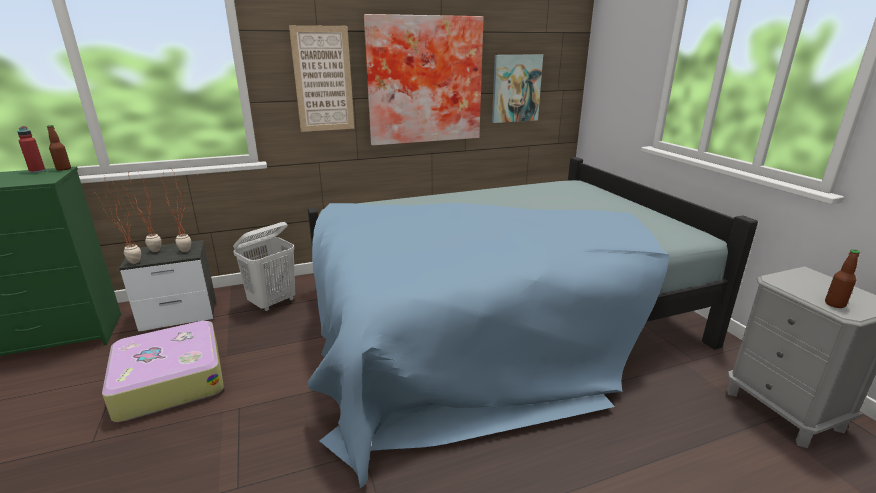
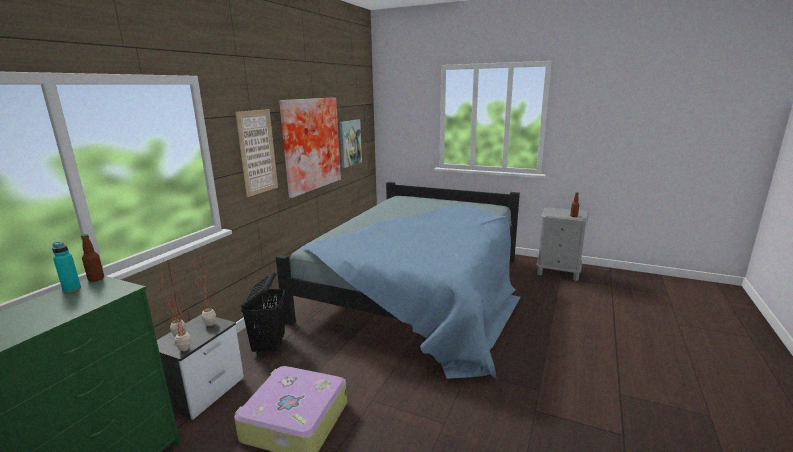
camera: 45 degrees left, 5 degrees down
(37, 171) = (72, 289): red bottle -> turquoise bottle
(273, 302) = (269, 346): white laundry basket -> black laundry basket

